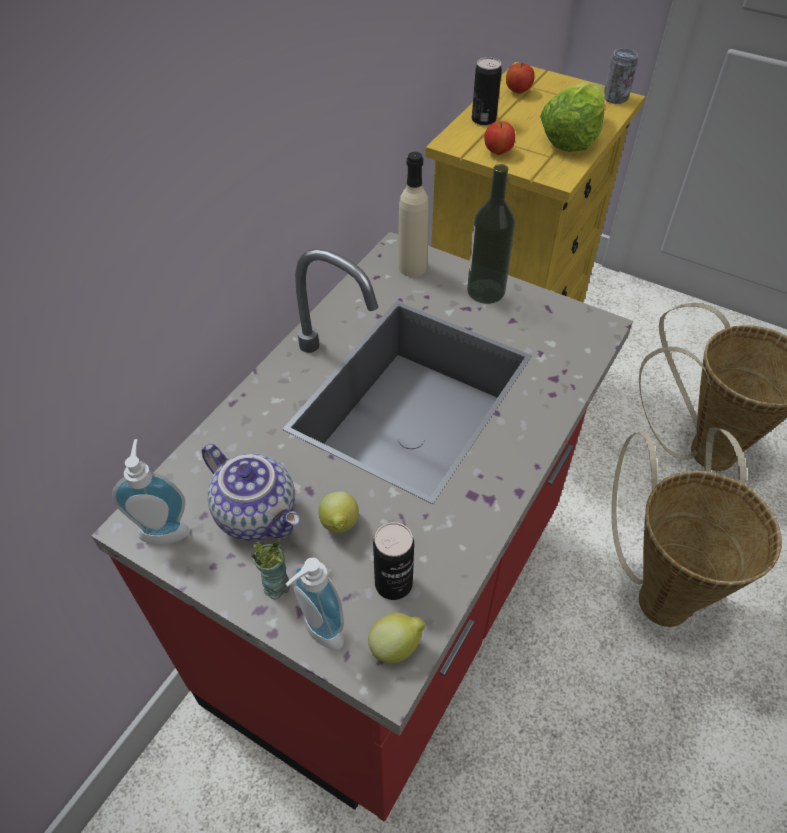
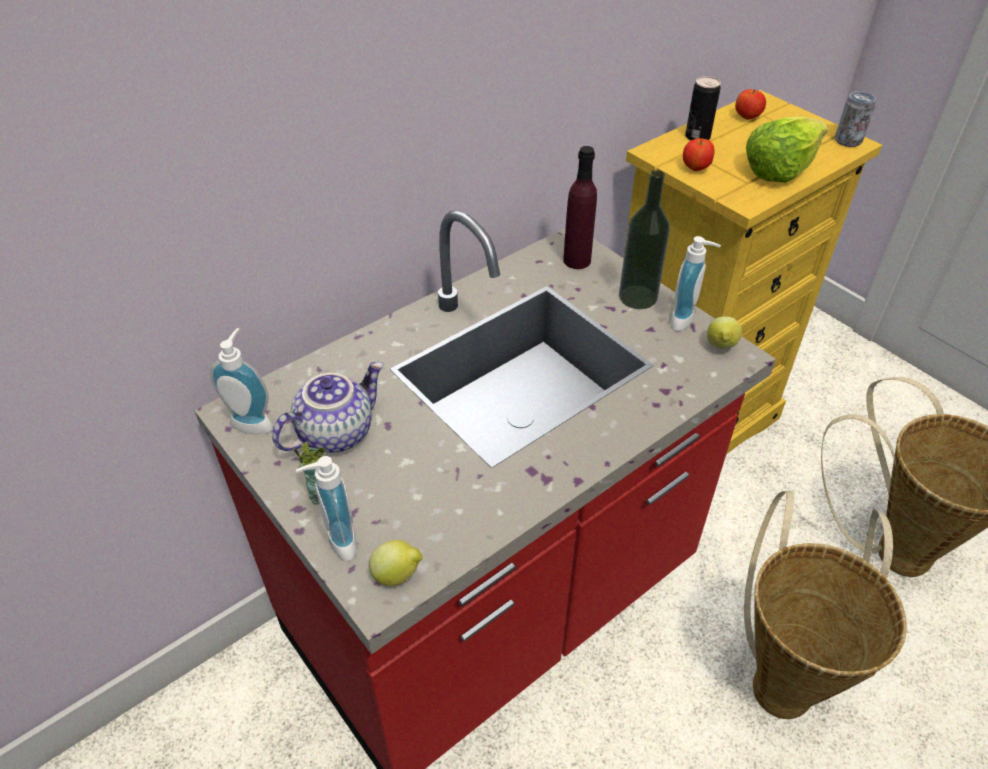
camera: 20 degrees right, 5 degrees down
(259, 513) = (335, 432): teapot -> teapot turned 105 degrees counterclockwise
(340, 526) = (399, 462): lemon -> lemon (720, 347)
(393, 583) = (422, 523): can -> none
(412, 267) = (577, 260): beige bottle -> purple bottle
(540, 304) = (686, 321): none -> soap dispenser

